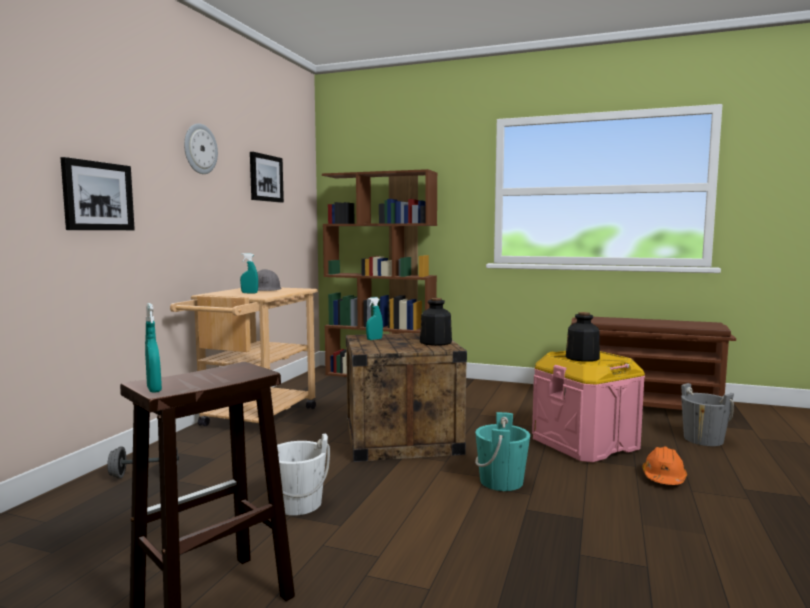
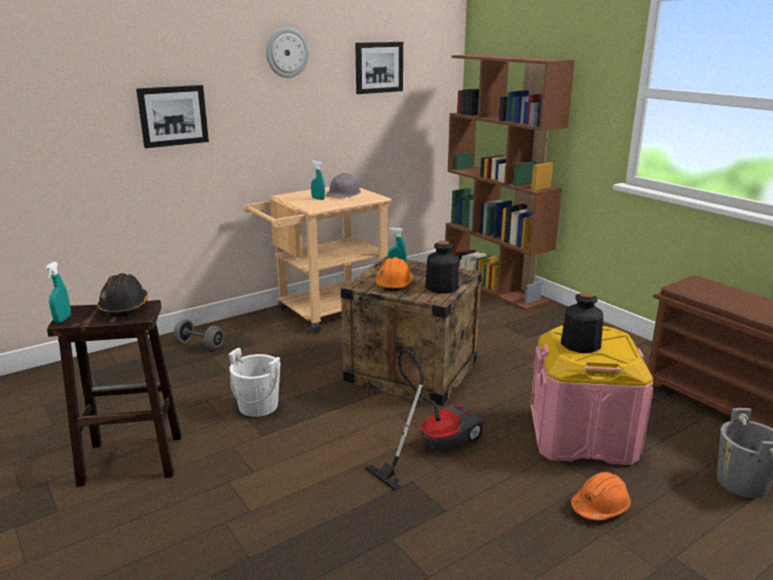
camera: 35 degrees right, 15 degrees up
(215, 371) = (125, 307): none -> black hard hat
(394, 346) = (394, 284): none -> orange hard hat
(501, 481) = (432, 446): turquoise bucket -> vacuum cleaner

